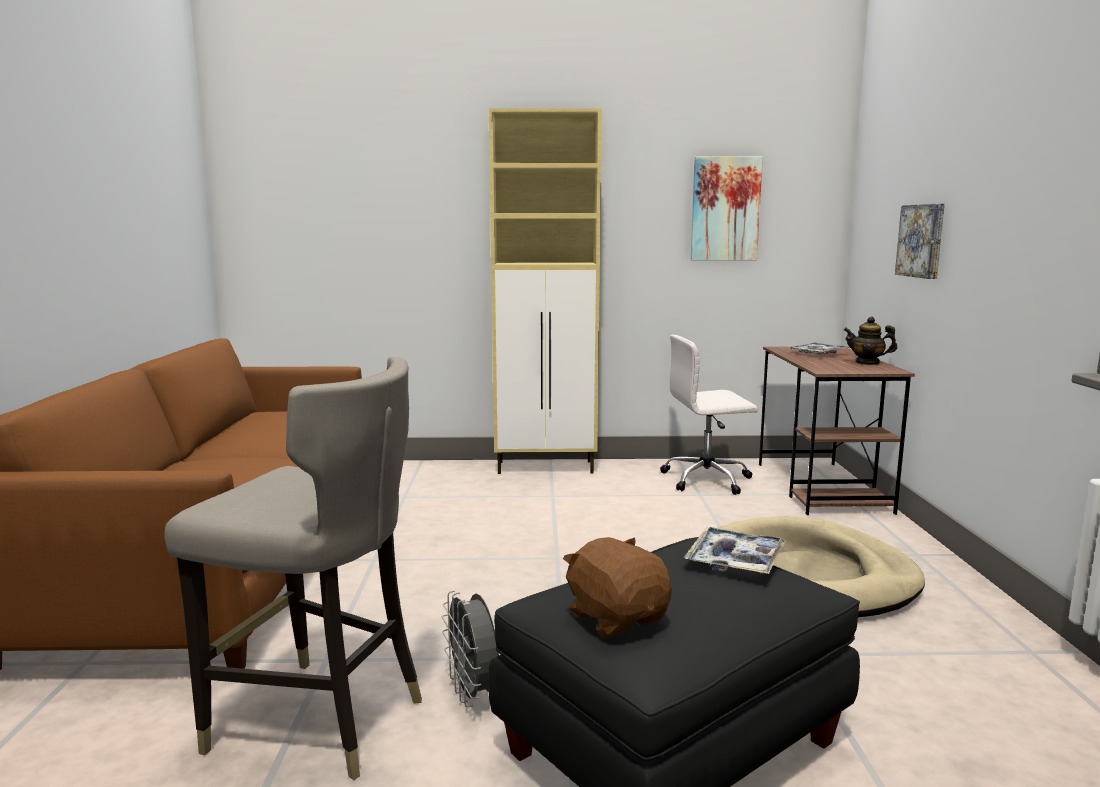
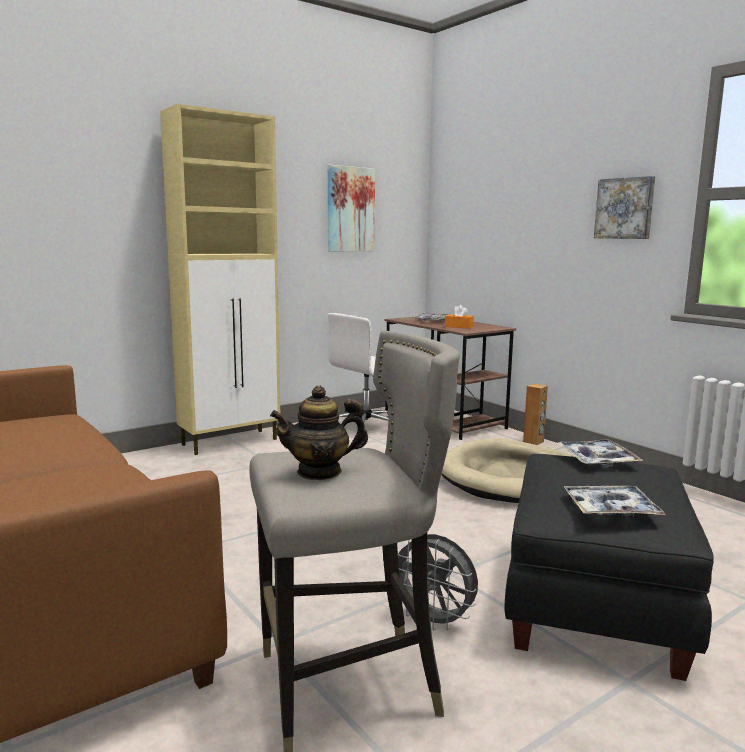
camera: 35 degrees left, 0 degrees up
(617, 617) = (610, 510): brown plush toy -> tray
(832, 364) = (459, 327): none -> orange tissue box
(867, 363) = (475, 324): teapot -> teapot (319, 472)
(909, 538) = (533, 442): none -> brown speaker
(922, 240) = (513, 235): picture -> picture (625, 208)

